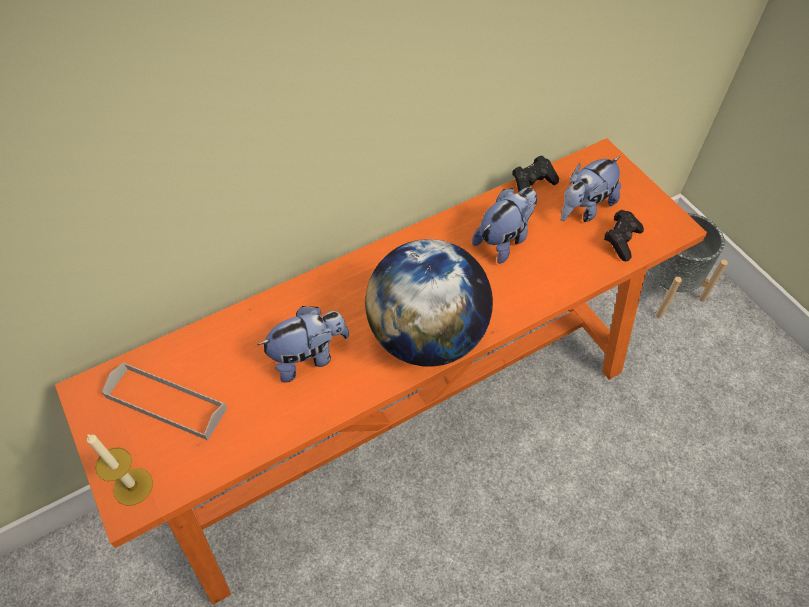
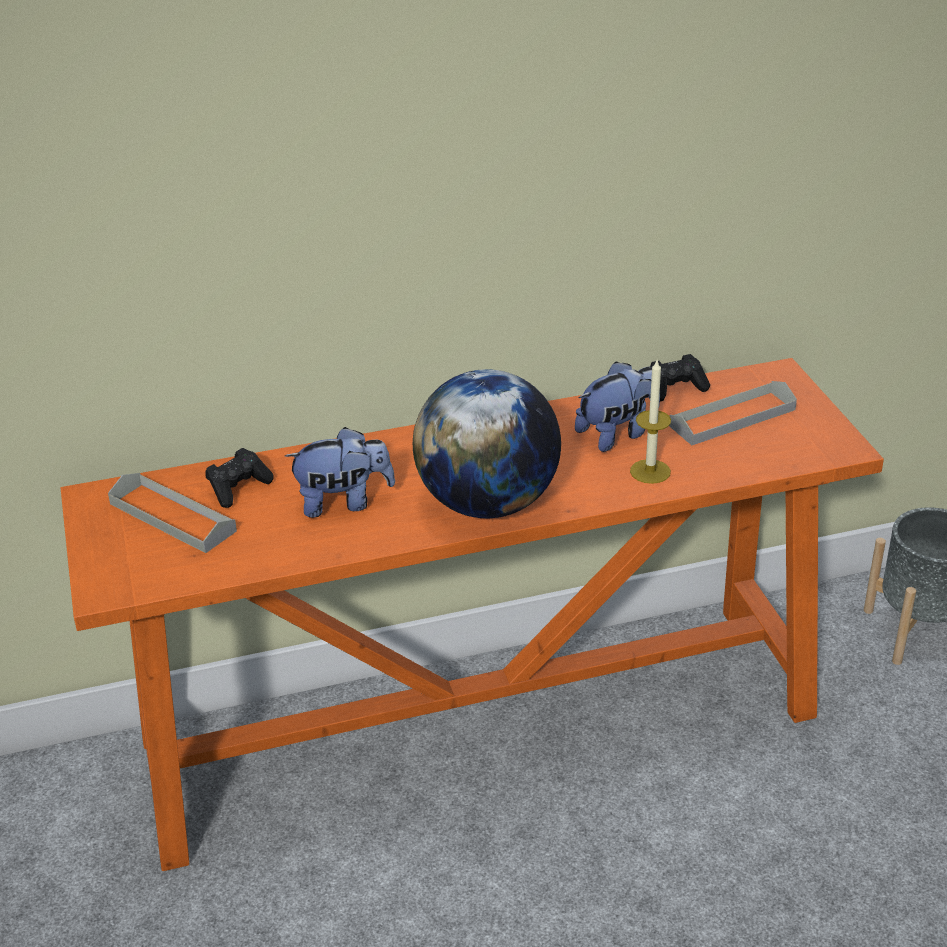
camera: 15 degrees right, 20 degrees down
(133, 486) = (113, 577): candle -> candle (650, 471)
(584, 208) = (732, 418): plush toy -> grey tray
(621, 241) = (765, 452): black game controller -> black game controller (238, 488)

